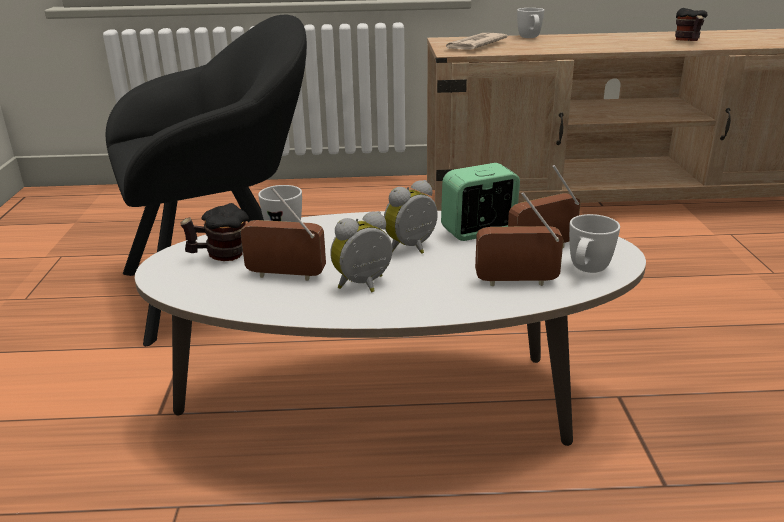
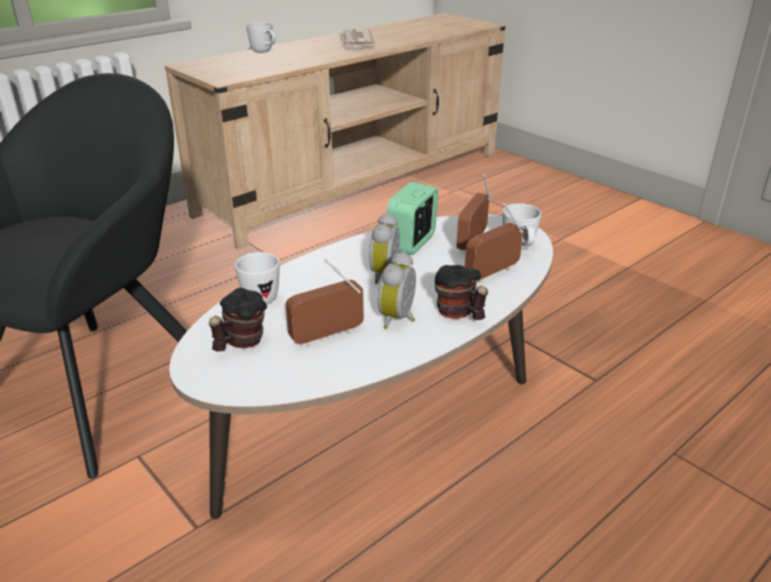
camera: 40 degrees left, 5 degrees up
(474, 45) = (229, 68): newspaper -> newspaper (355, 42)
(688, 42) = (392, 38): mug -> mug (459, 314)

